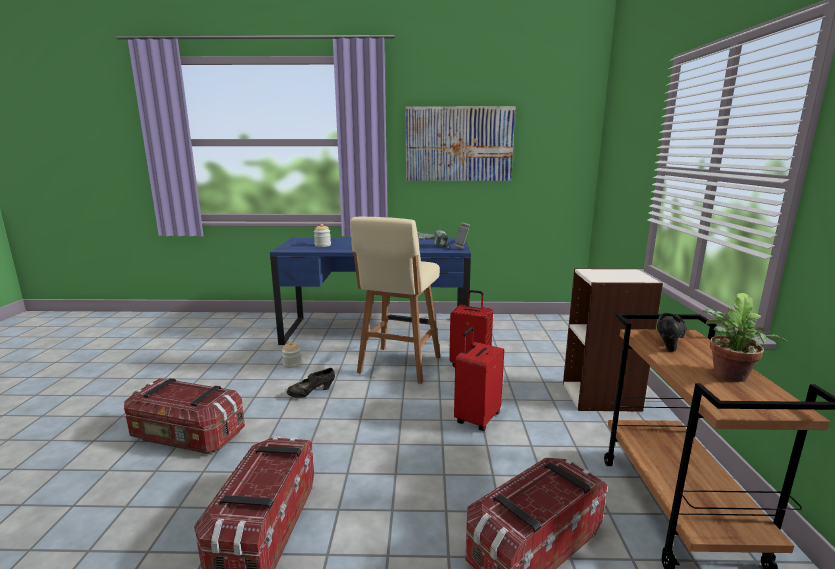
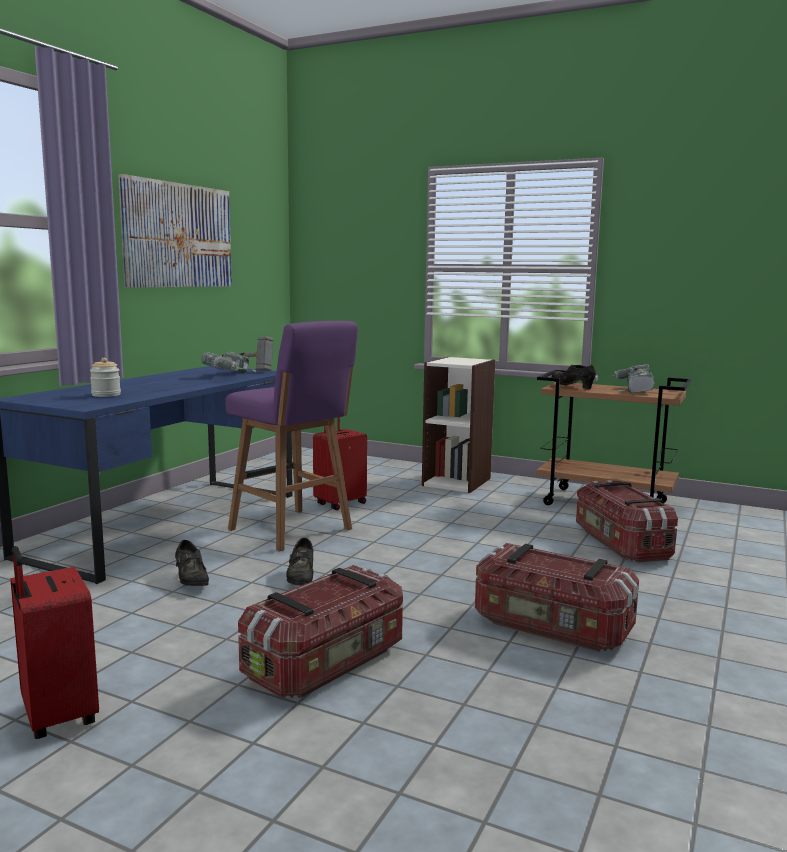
camera: 65 degrees left, 5 degrees down
(292, 364) = (191, 582): jar -> black shoe
(398, 366) = (293, 530): beige stool -> purple stool
(476, 418) = (446, 523): red suitcase -> red suitcase (56, 716)
(729, 376) = (631, 389): potted plant -> power drill

